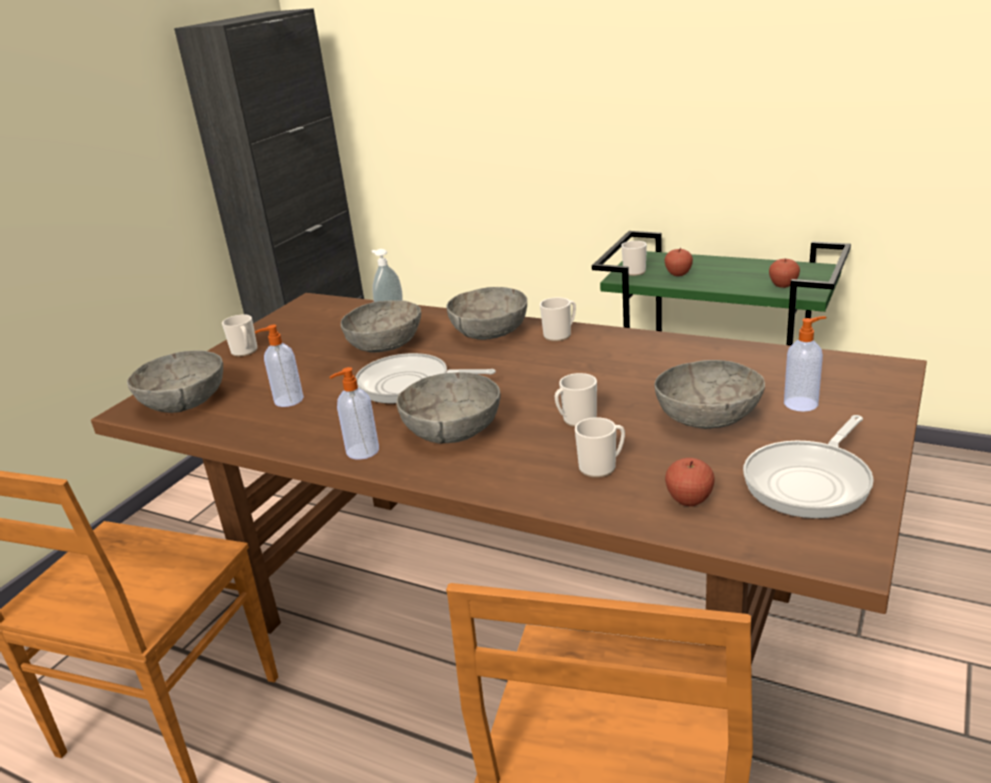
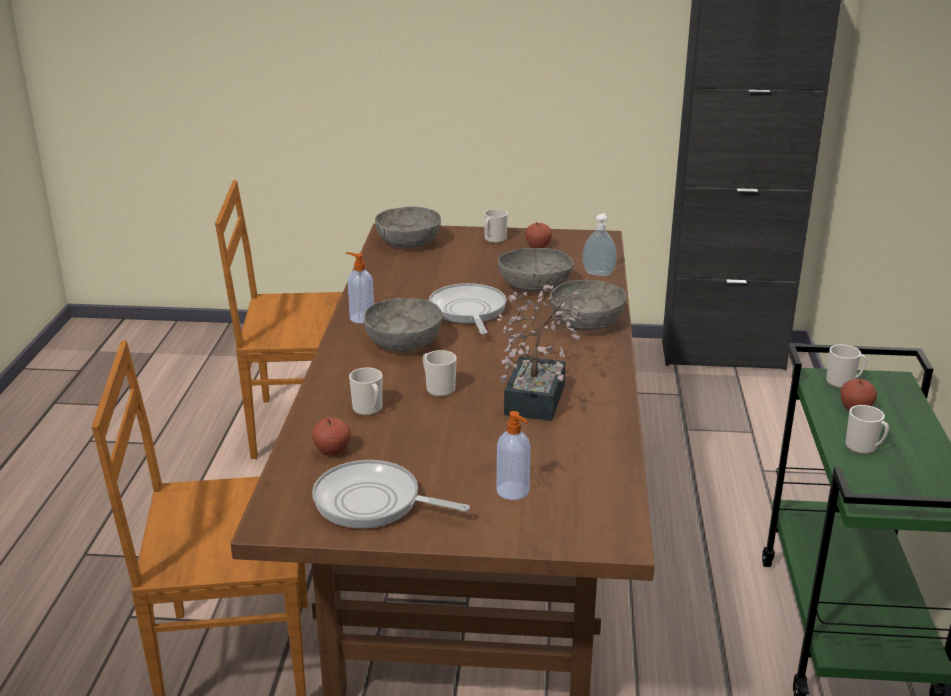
camera: 65 degrees right, 0 degrees up
(287, 400) = (423, 275): soap dispenser -> none
(560, 334) = (598, 355): mug -> mug (864, 447)
(619, 370) = (538, 394): none -> potted plant
(708, 417) = (467, 446): grey bowl -> none
(783, 285) = (876, 482): apple -> apple (538, 247)

